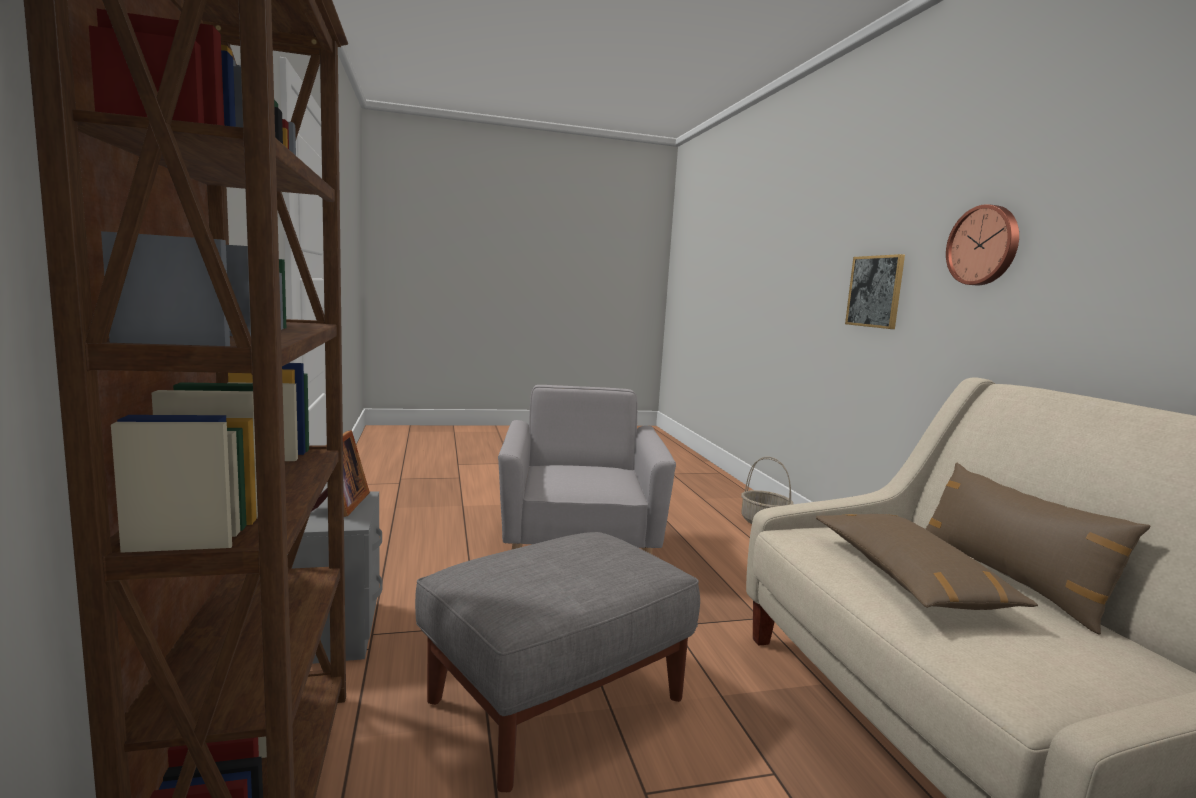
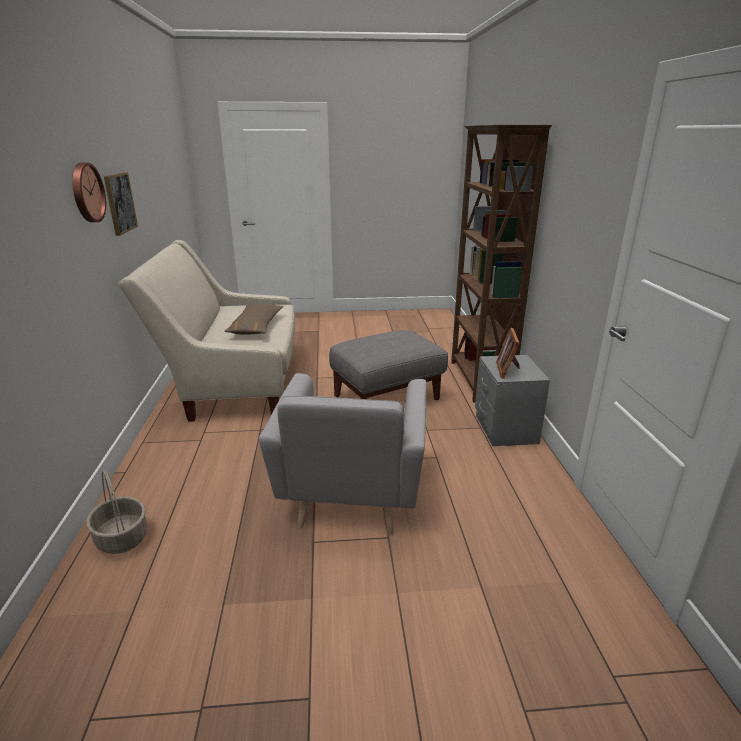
camera: 170 degrees left, 15 degrees up
(875, 291) = (40, 251): picture -> picture (119, 203)
(1008, 580) = (215, 326): brown pillow -> none

